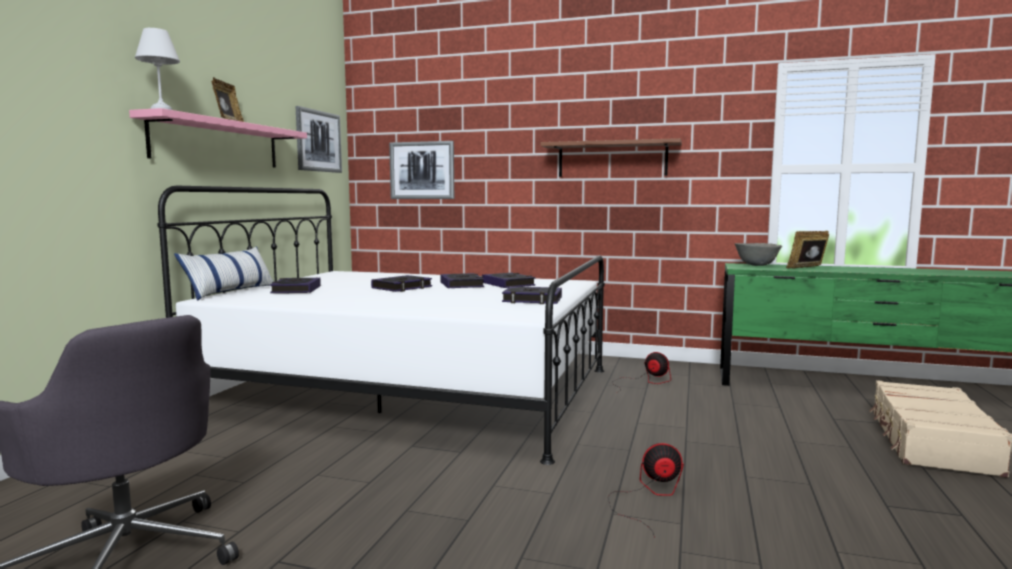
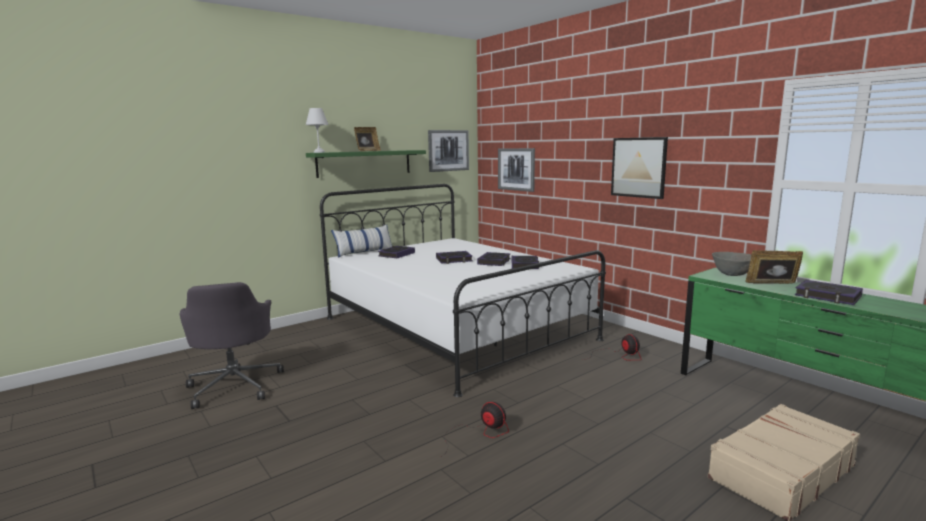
camera: 35 degrees right, 5 degrees up
(218, 143) = (364, 163): pink shelf -> green shelf
(532, 300) = (501, 283): book -> book (827, 296)
(612, 159) = (638, 167): brown shelf -> picture

